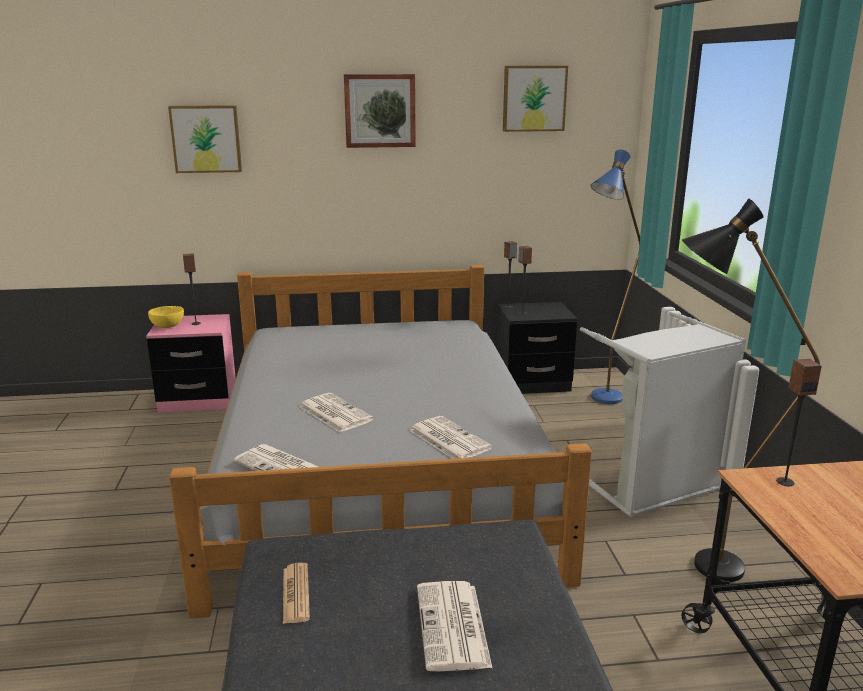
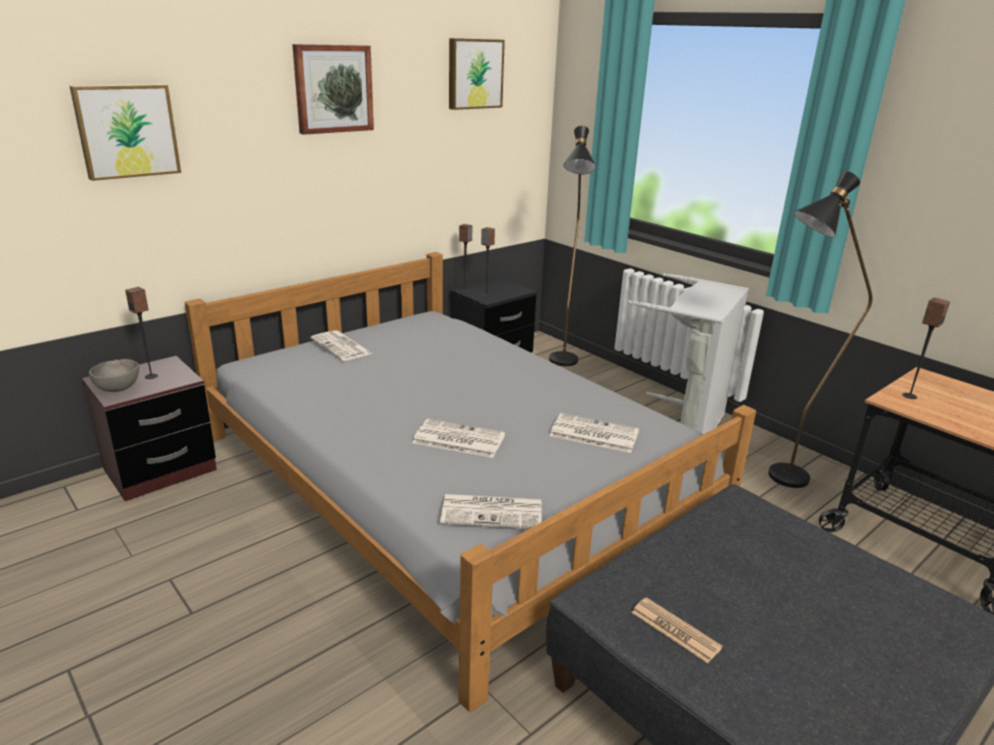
camera: 35 degrees left, 5 degrees up
(168, 327) = (119, 389): yellow bowl -> grey bowl
(198, 399) = (160, 470): pink nightstand -> brown nightstand
(453, 627) = (818, 598): newspaper -> newspaper (342, 347)
(601, 401) = (563, 365): blue floor lamp -> black floor lamp

